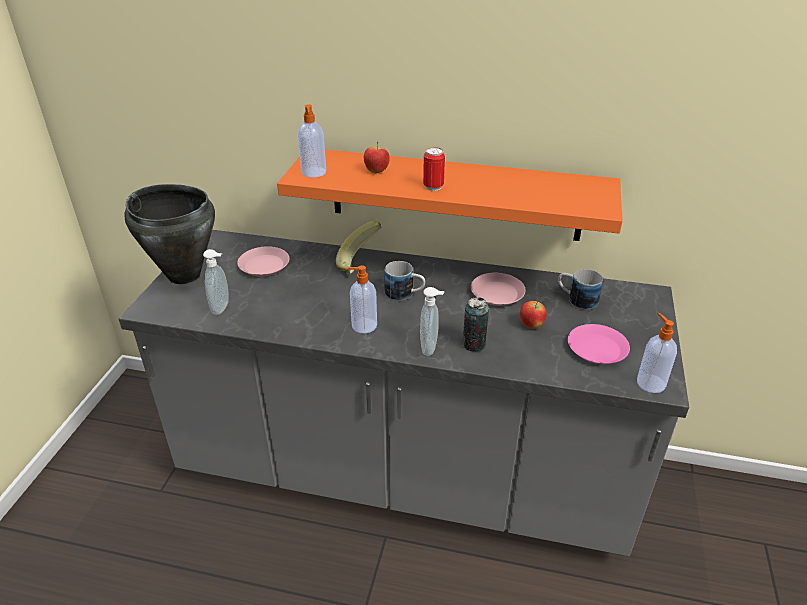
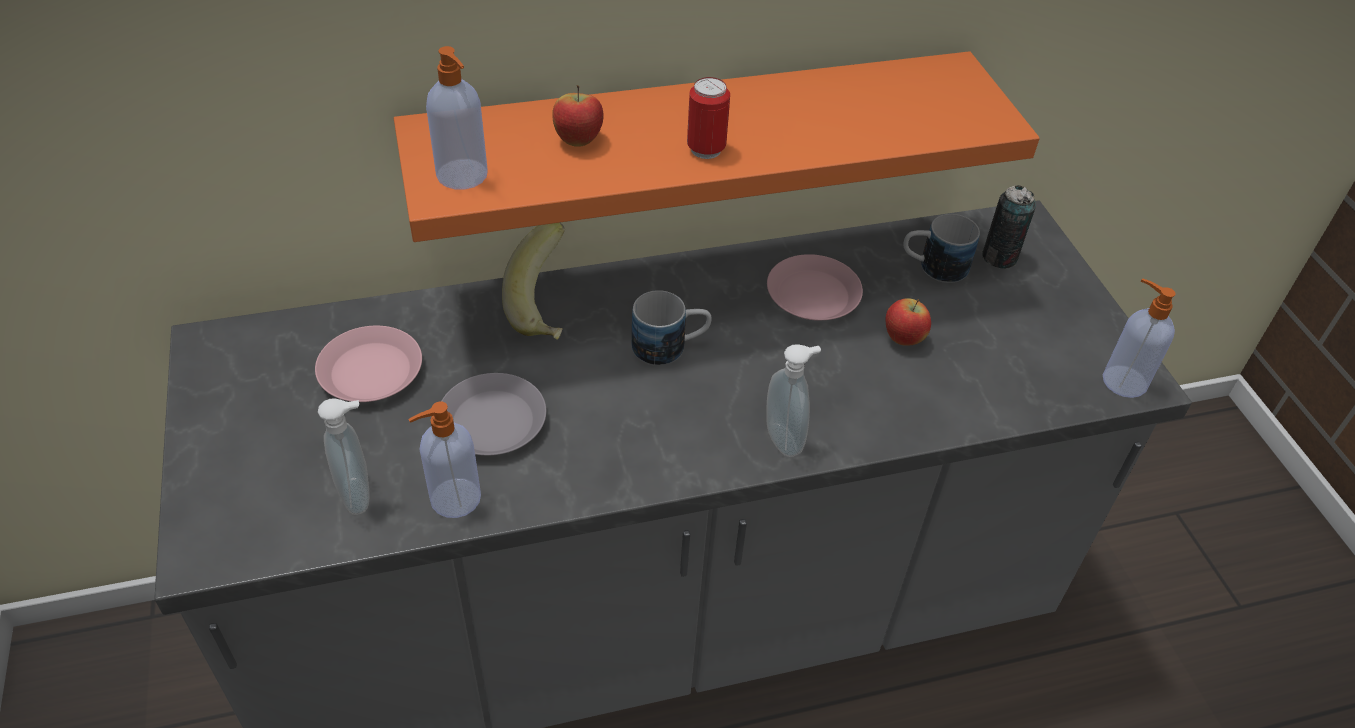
camera: 30 degrees left, 10 degrees up
(184, 275) = (220, 447): black cooking pot -> none
(298, 299) = (492, 422): none -> grey plate
(363, 325) = (646, 436): soap dispenser -> soap dispenser (453, 499)
(473, 344) = (845, 406): can -> can (999, 257)
(597, 348) = (1019, 347): pink plate -> none

